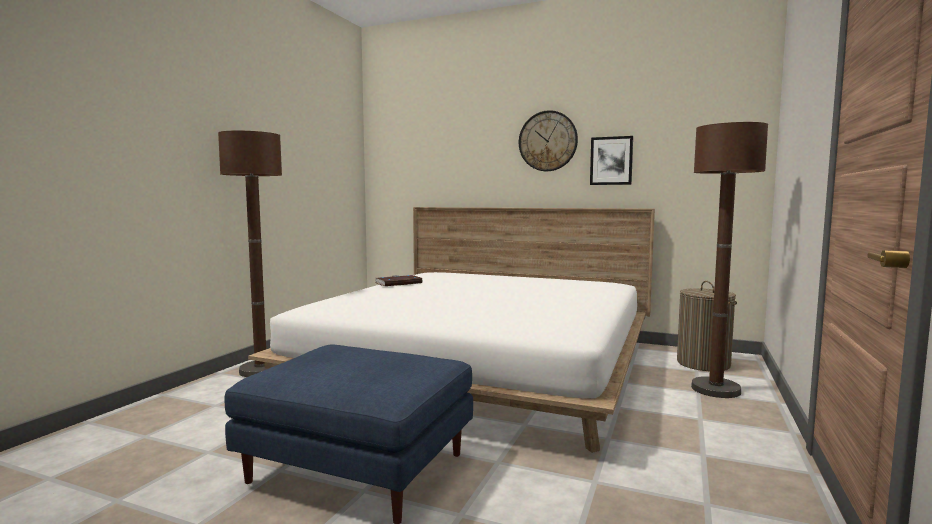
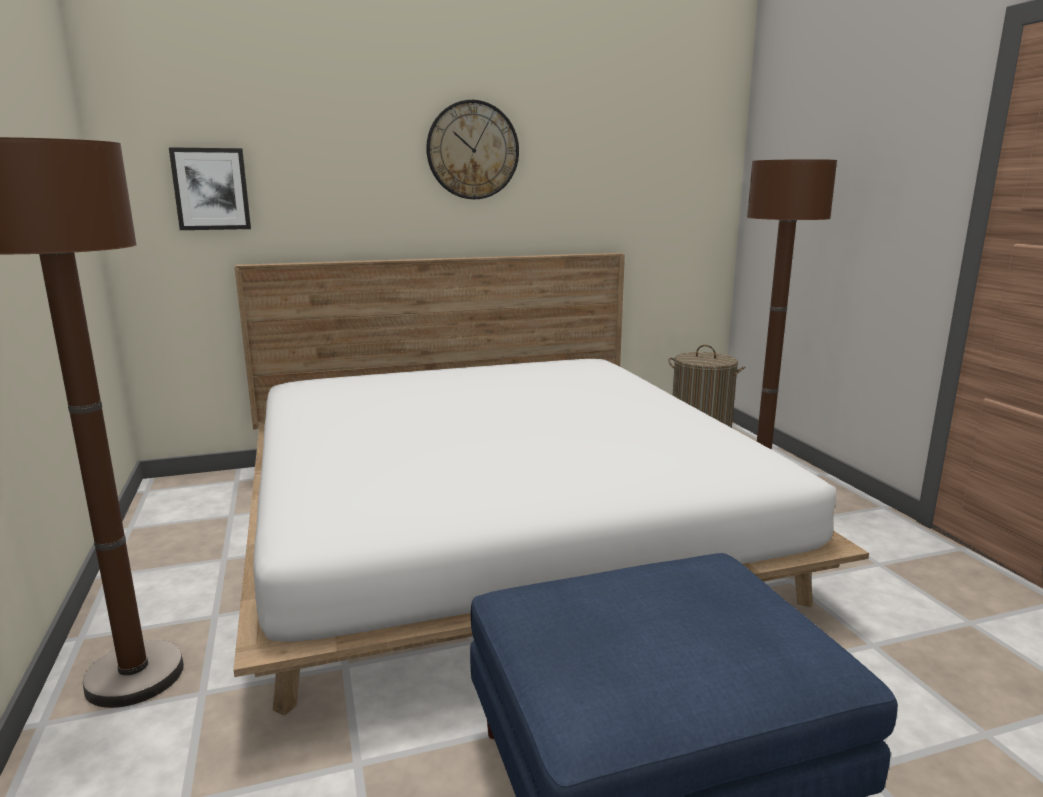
camera: 40 degrees left, 10 degrees up
(398, 283) = (331, 423): book -> none
(611, 161) = (564, 185): picture -> picture (211, 189)

